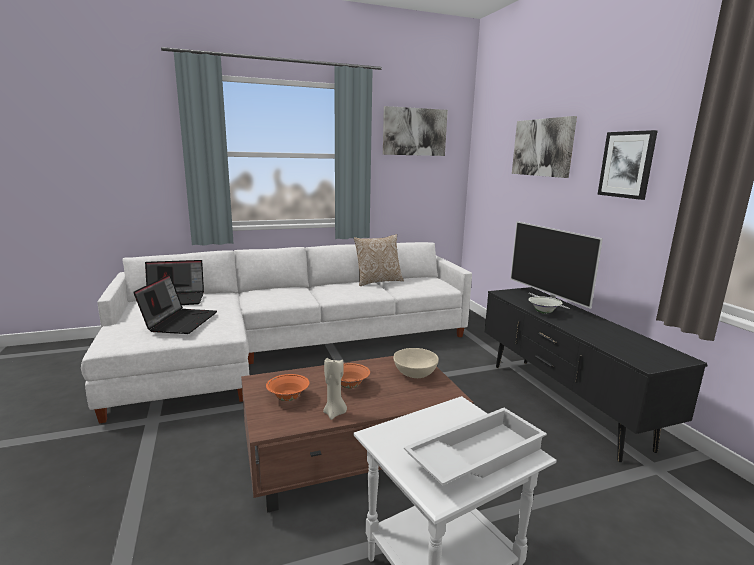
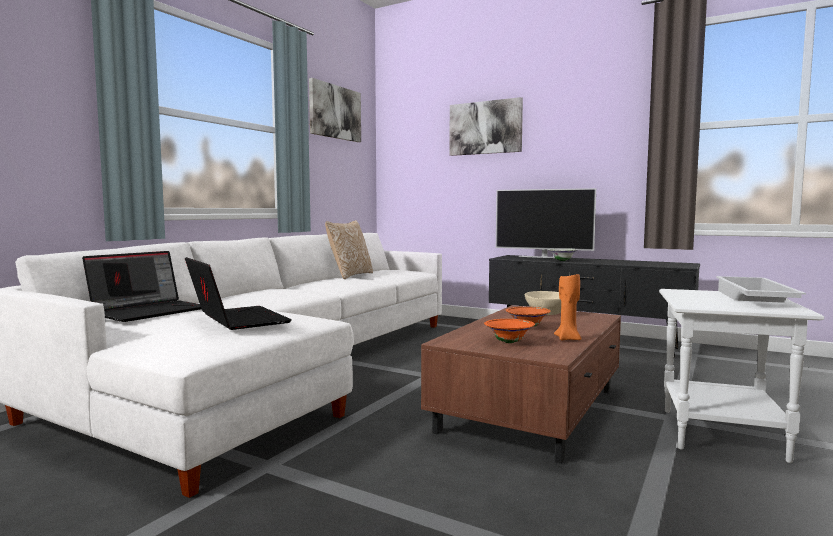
camera: 40 degrees left, 10 degrees down
(335, 413) = (568, 339): beige candle -> orange candle
(627, 164) = (583, 133): picture -> none

